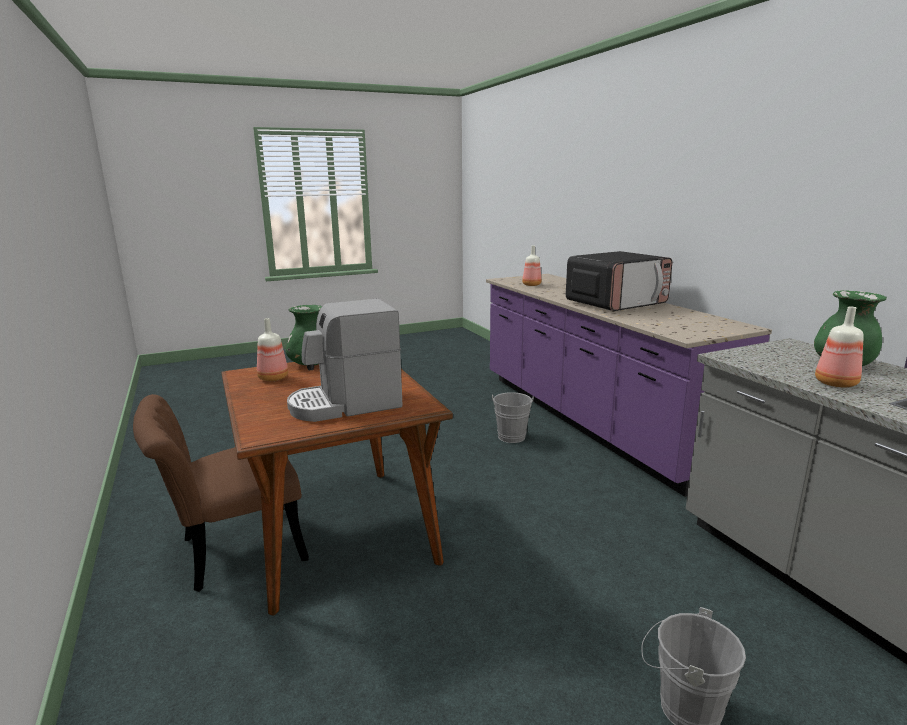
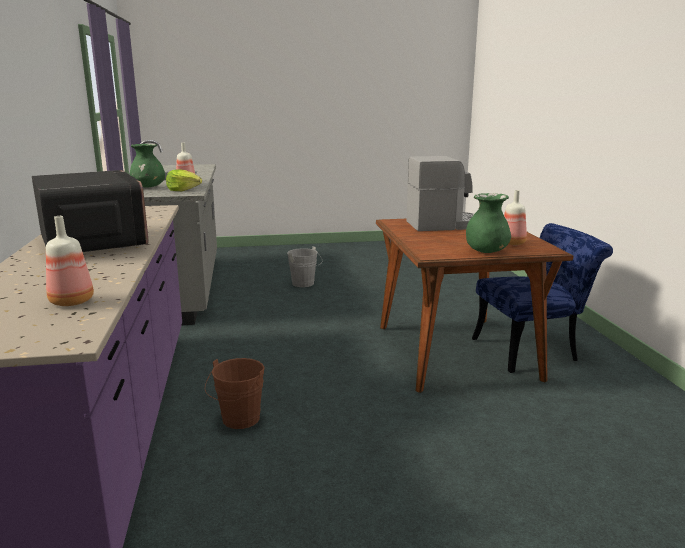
camera: 165 degrees left, 0 degrees up
(231, 551) = (532, 350): brown chair -> blue chair
(511, 435) = (238, 421): grey bucket -> brown bucket
(616, 303) = (93, 242): microwave -> microwave turned 75 degrees clockwise
(762, 362) = (183, 190): none -> lettuce

